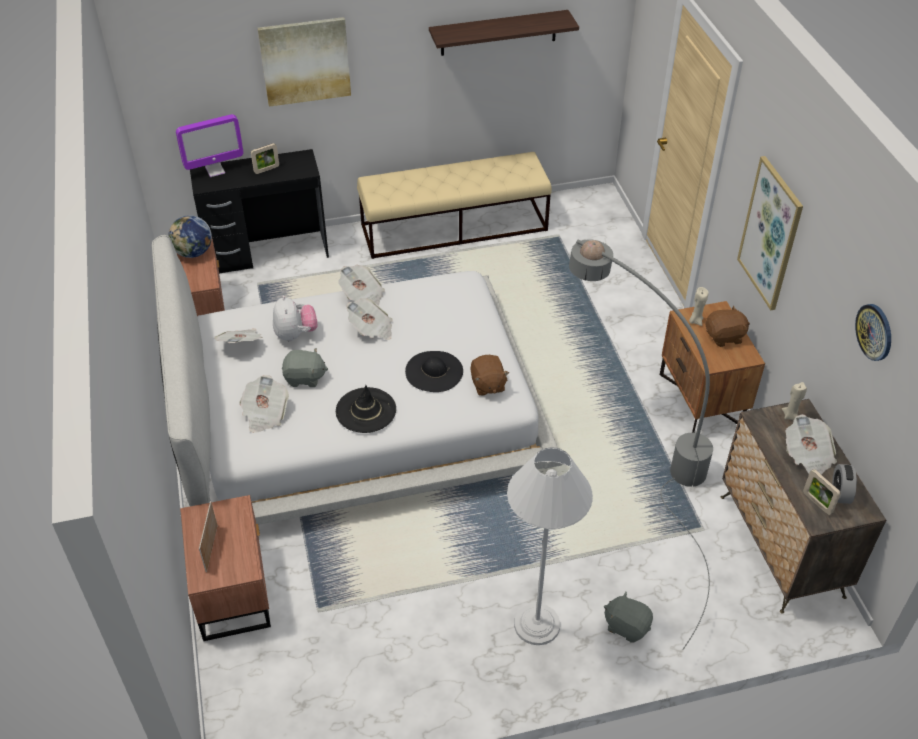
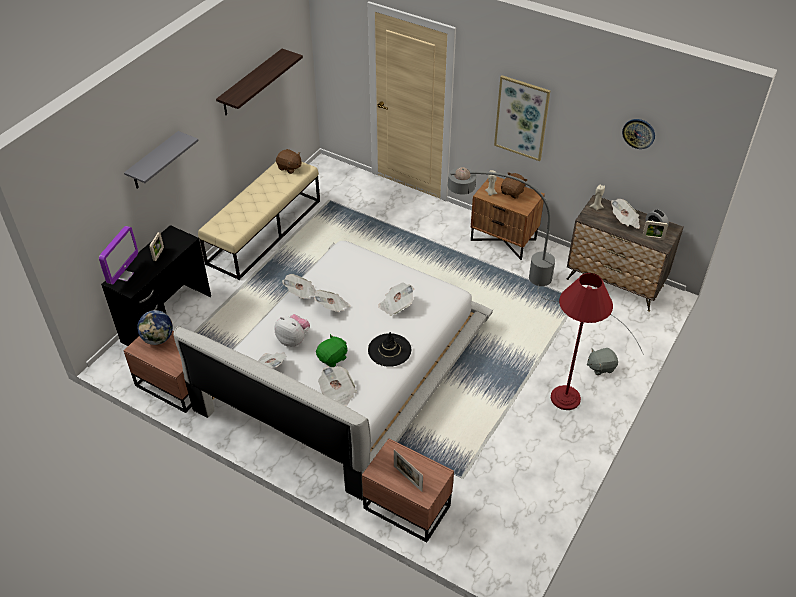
camera: 45 degrees left, 0 degrees up
(305, 61) = (154, 161): picture -> grey shelf
(305, 378) = (333, 358): grey plush toy -> green plush toy
(434, 371) = (396, 305): black hat -> newspaper
(487, 385) = (431, 293): brown plush toy -> brown plush toy (289, 167)
(537, 624) = (565, 398): white floor lamp -> red floor lamp

